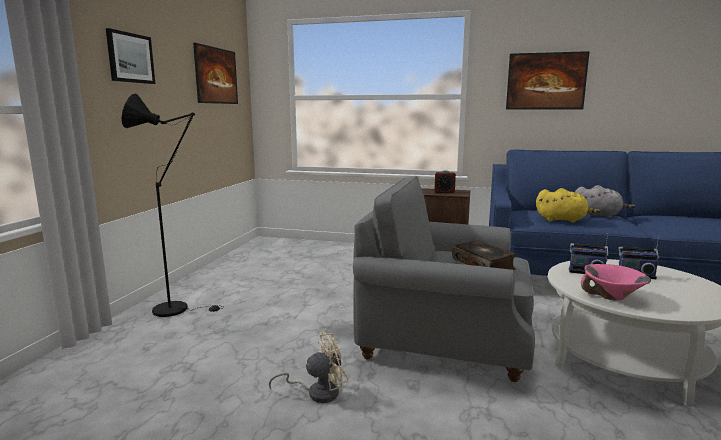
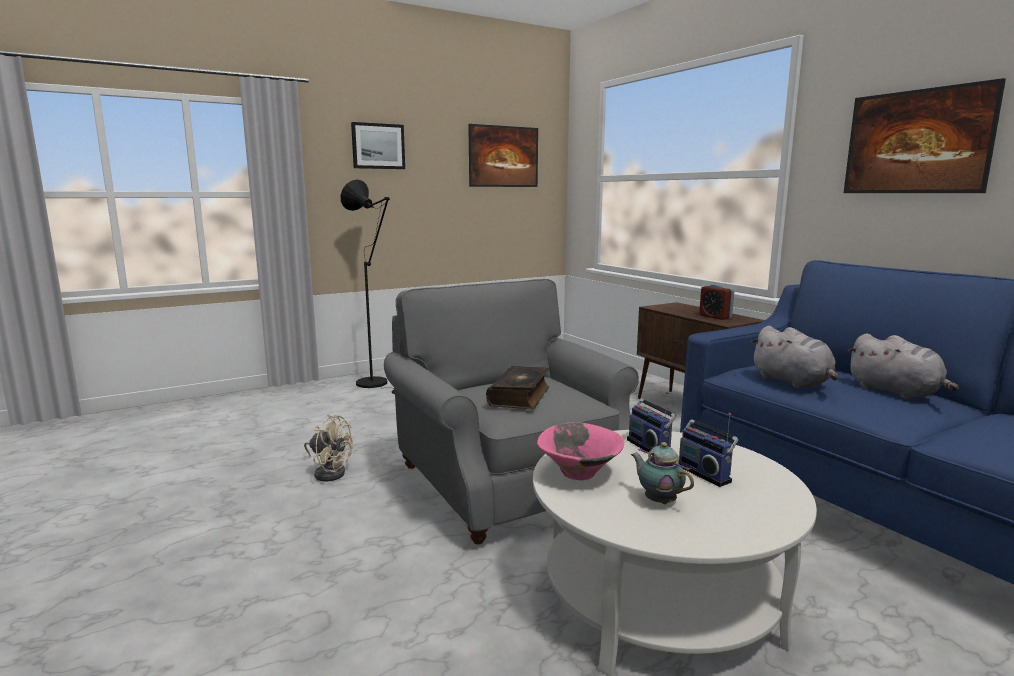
camera: 45 degrees right, 0 degrees up
(563, 220) = (793, 382): yellow plush toy -> grey plush toy
(665, 294) = (658, 500): none -> teapot

